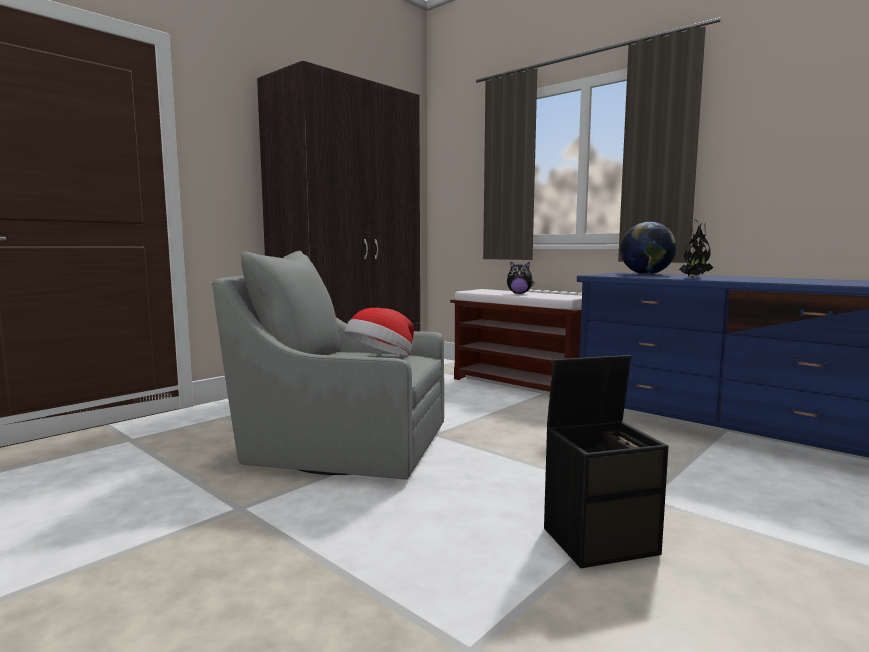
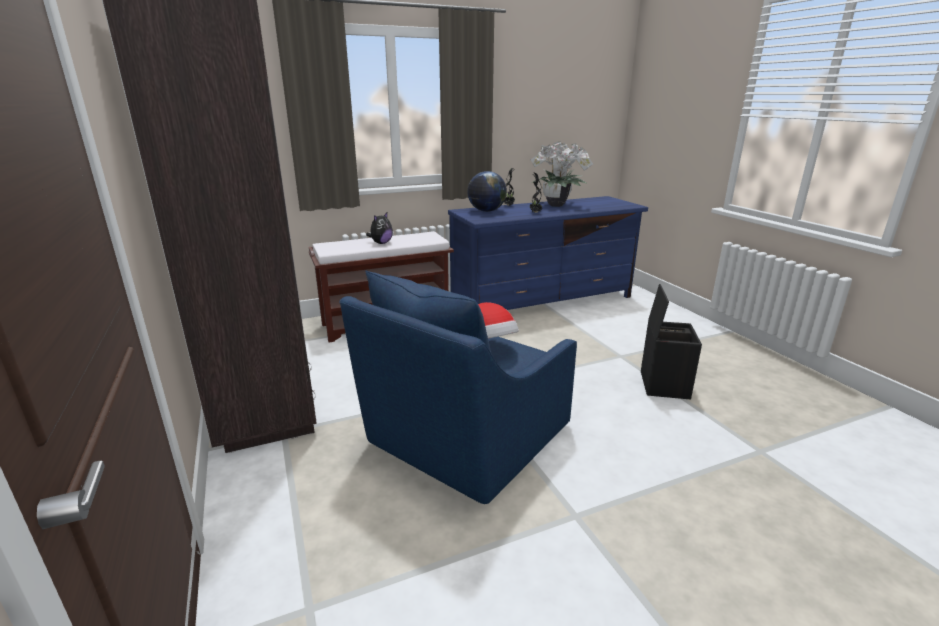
camera: 65 degrees left, 15 degrees up
(342, 445) = (464, 438): grey armchair -> blue armchair
(769, 278) = (558, 205): none -> potted plant

